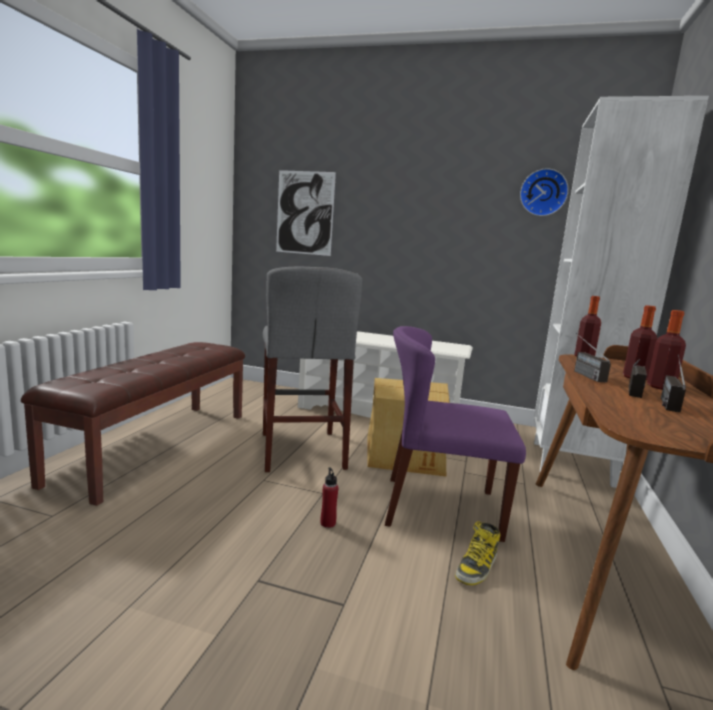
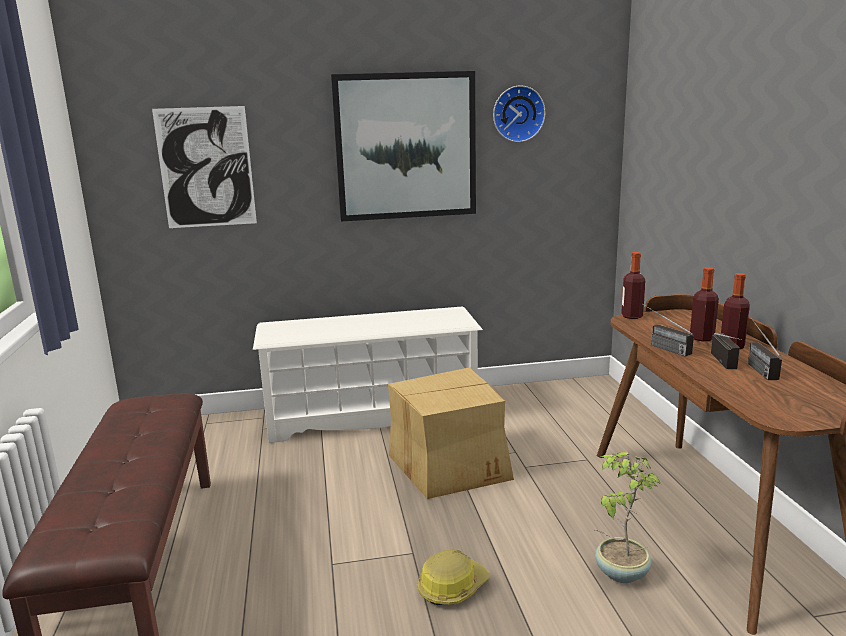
camera: 25 degrees left, 5 degrees up
(302, 450) = (335, 505): grey stool -> none
(328, 523) = (452, 587): red bottle -> hard hat
(440, 507) = (538, 520): purple chair -> none
(445, 211) = (406, 146): none -> picture
(477, 567) = (620, 573): boot -> potted plant
(572, 463) = (608, 417): white bookcase -> none

